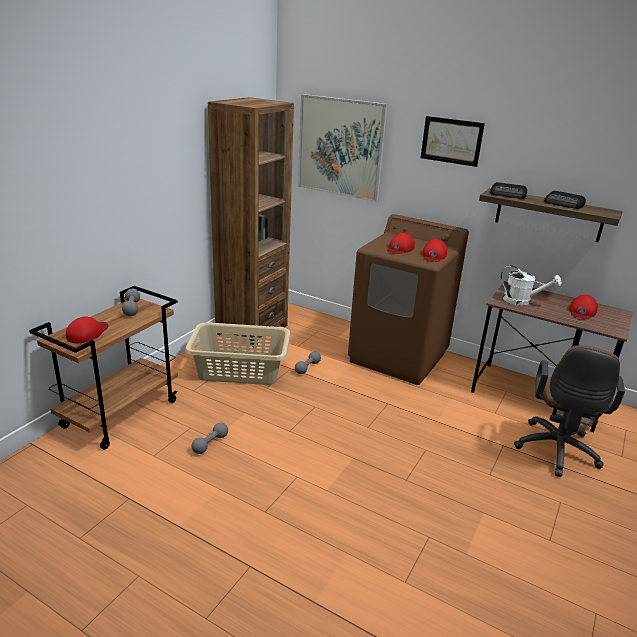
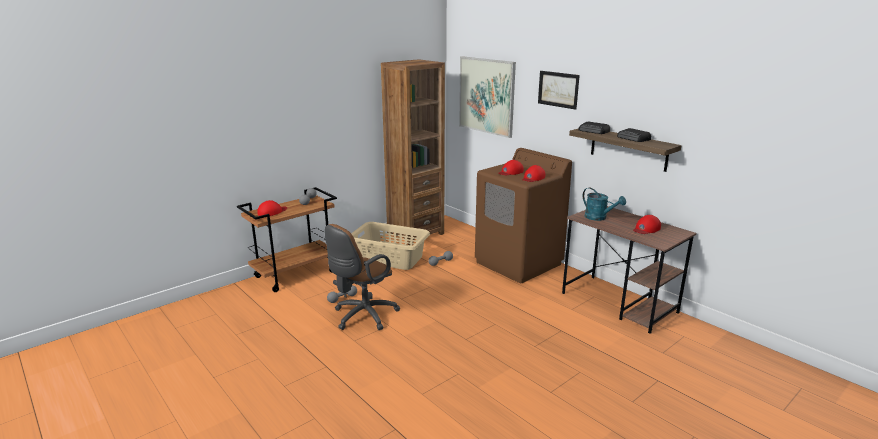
camera: 20 degrees right, 5 degrees down
(522, 301) = (599, 218): white watering can -> turquoise watering can
(556, 452) = (604, 341): brown office chair -> brown office chair (362, 316)

